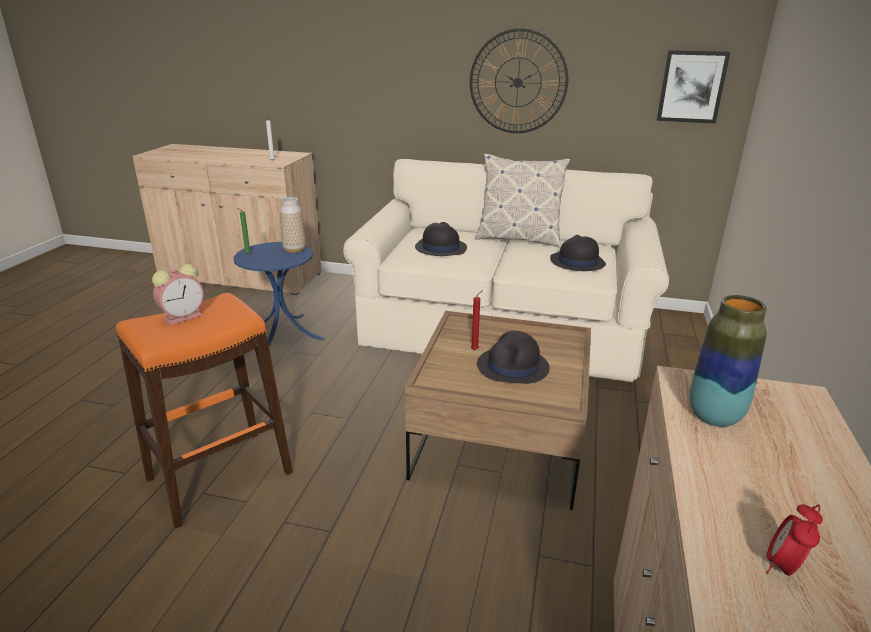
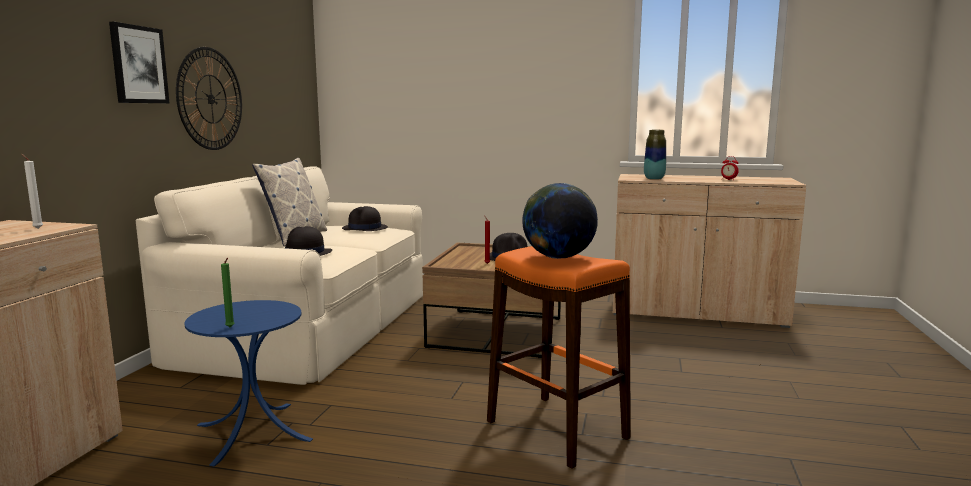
camera: 90 degrees left, 15 degrees down
(184, 316) = (558, 257): alarm clock -> globe
(294, 250) = (236, 307): vase -> none
(691, 87) = (297, 100): picture -> picture (138, 64)

